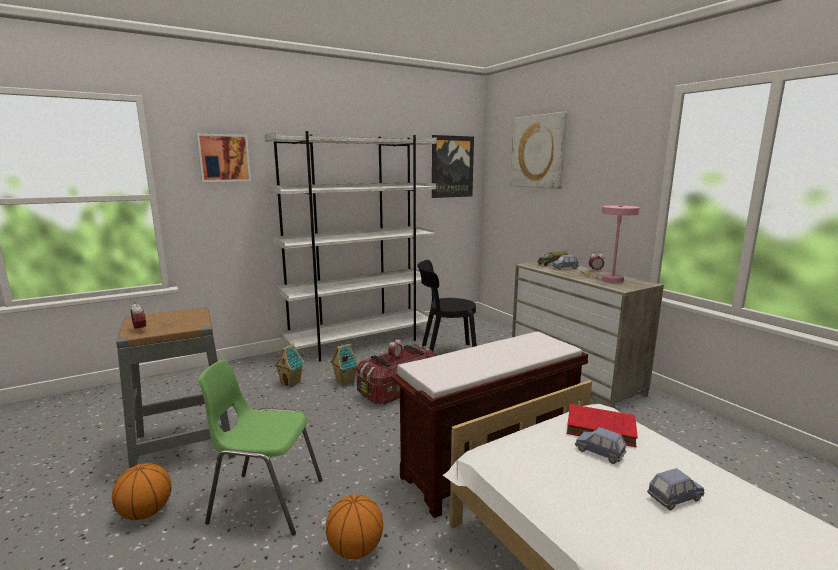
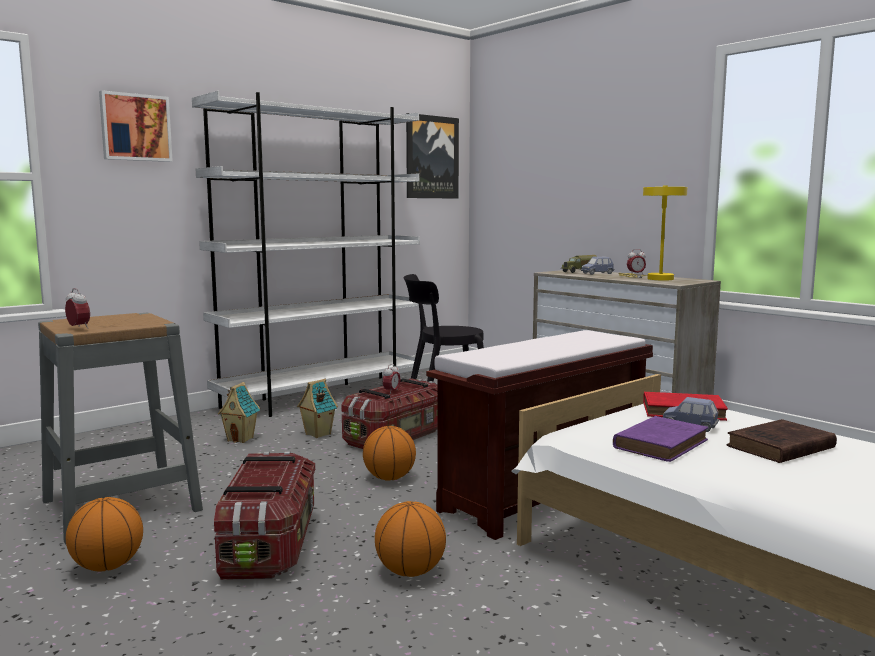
camera: 10 degrees left, 5 degrees down
(266, 501) = (270, 544): green chair -> storage box
(378, 435) = (389, 478): none -> basketball
(538, 151) = (548, 134): picture -> none
(565, 479) = (662, 443): none -> purple book
(608, 279) = (655, 278): pink table lamp -> yellow table lamp
(674, 498) = (779, 447): blue toy car -> brown book

